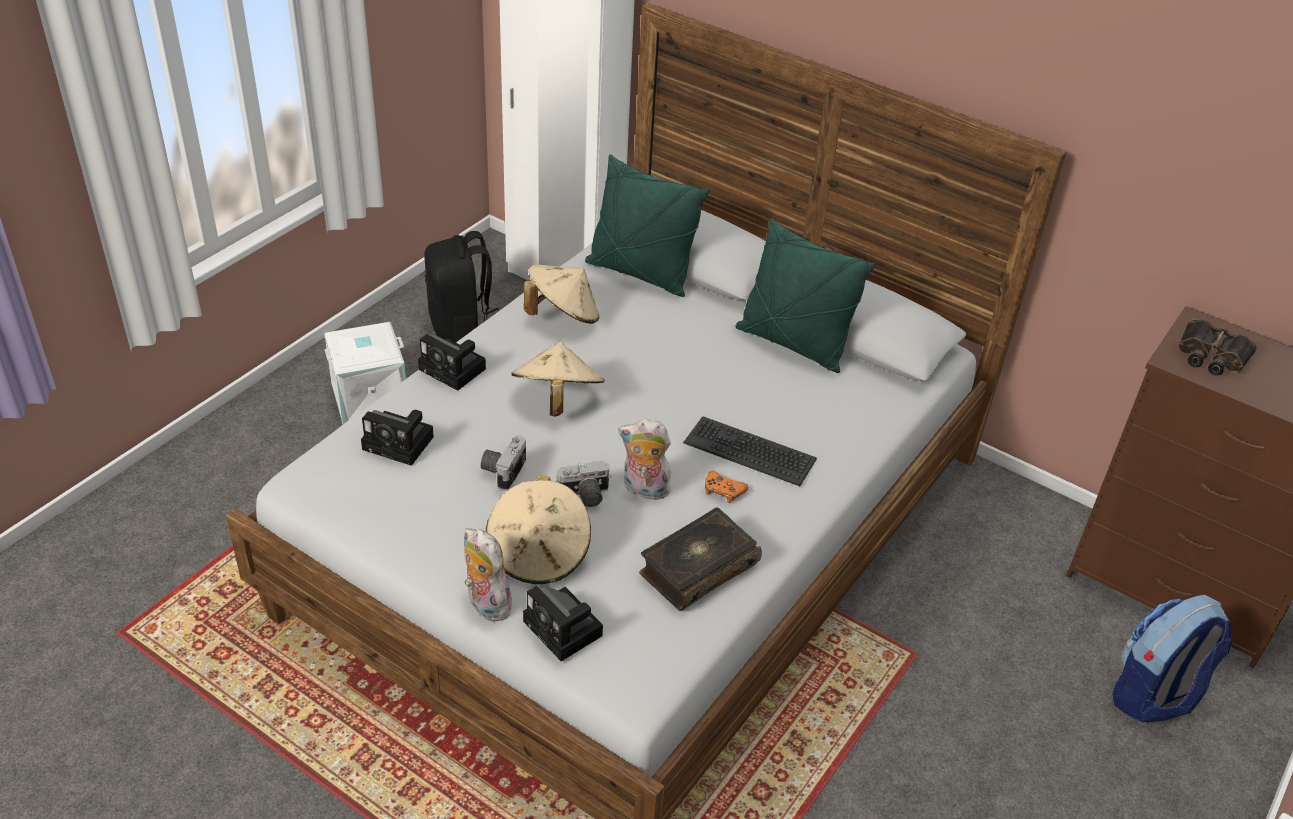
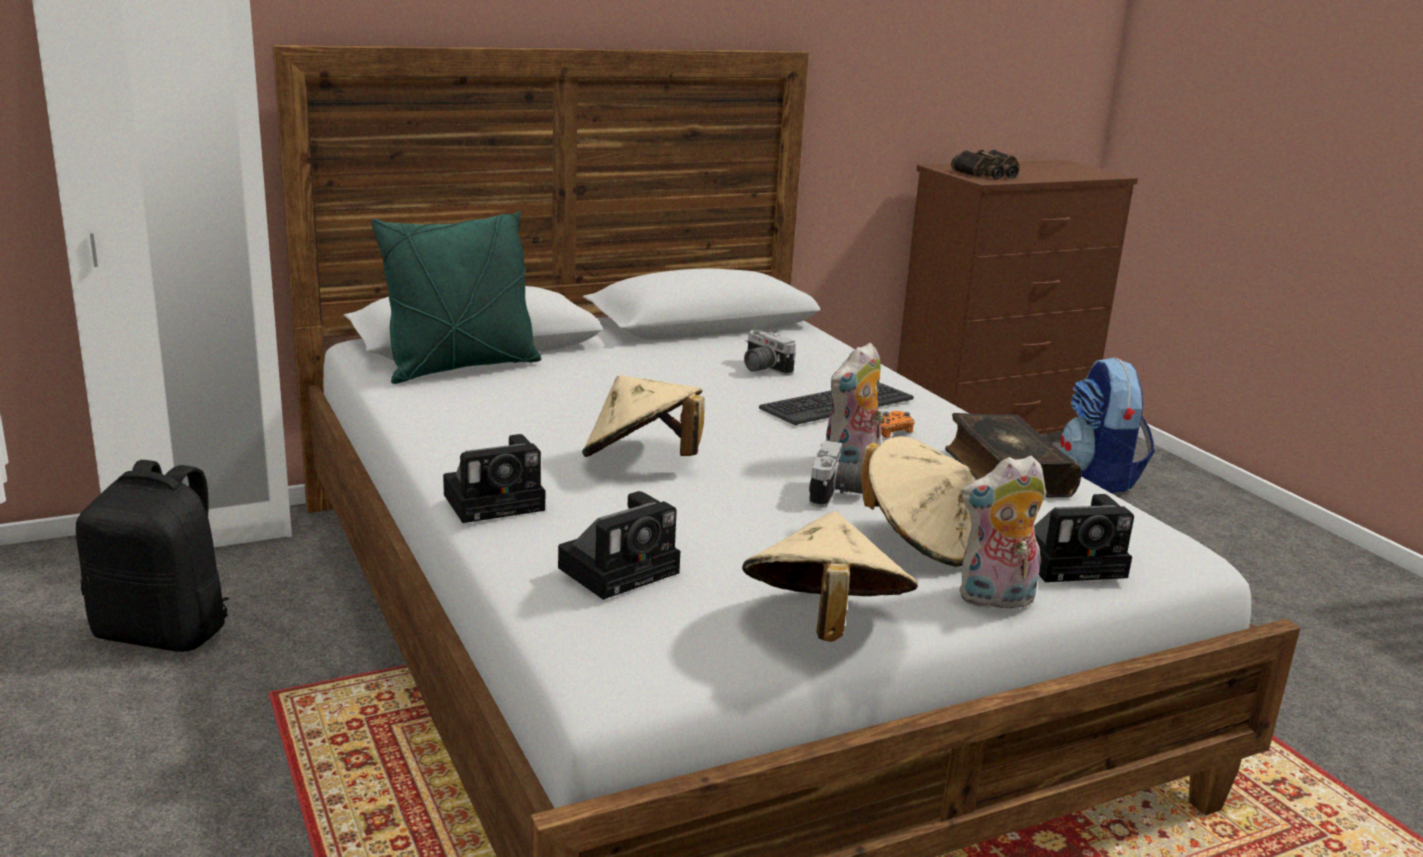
camera: 60 degrees left, 20 degrees down
(370, 397) = (192, 757): white storage box -> none
(503, 470) = (748, 521): camera -> camera (761, 369)
(563, 315) = (478, 419): beige hat -> beige hat (823, 625)
(793, 344) = (684, 346): green pillow -> none

